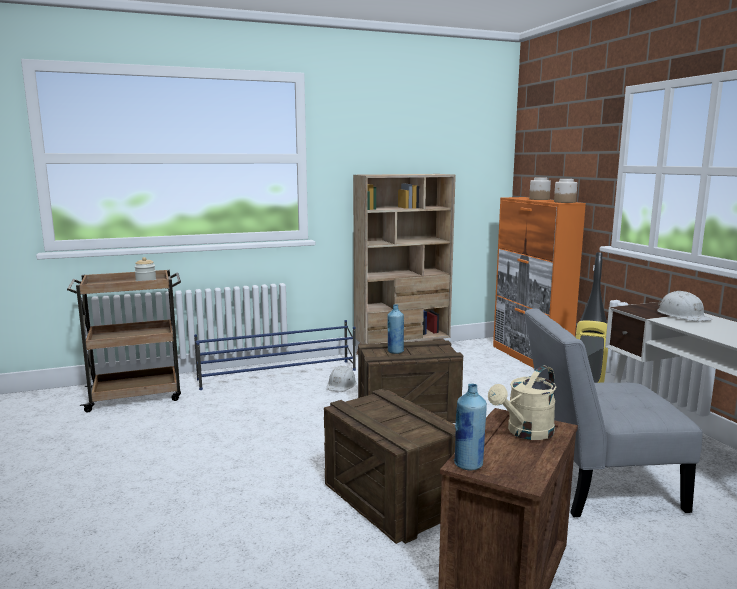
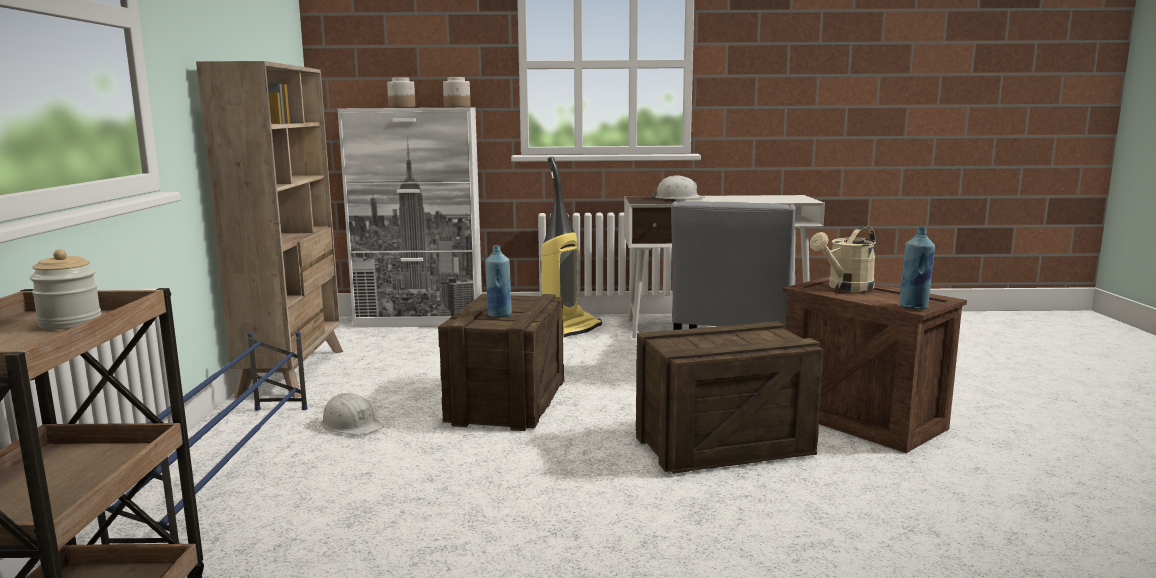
camera: 70 degrees left, 0 degrees up
(525, 433) = (846, 287): beige watering can -> beige watering can turned 75 degrees clockwise
(530, 358) = (420, 321): orange cabinet -> white cabinet

